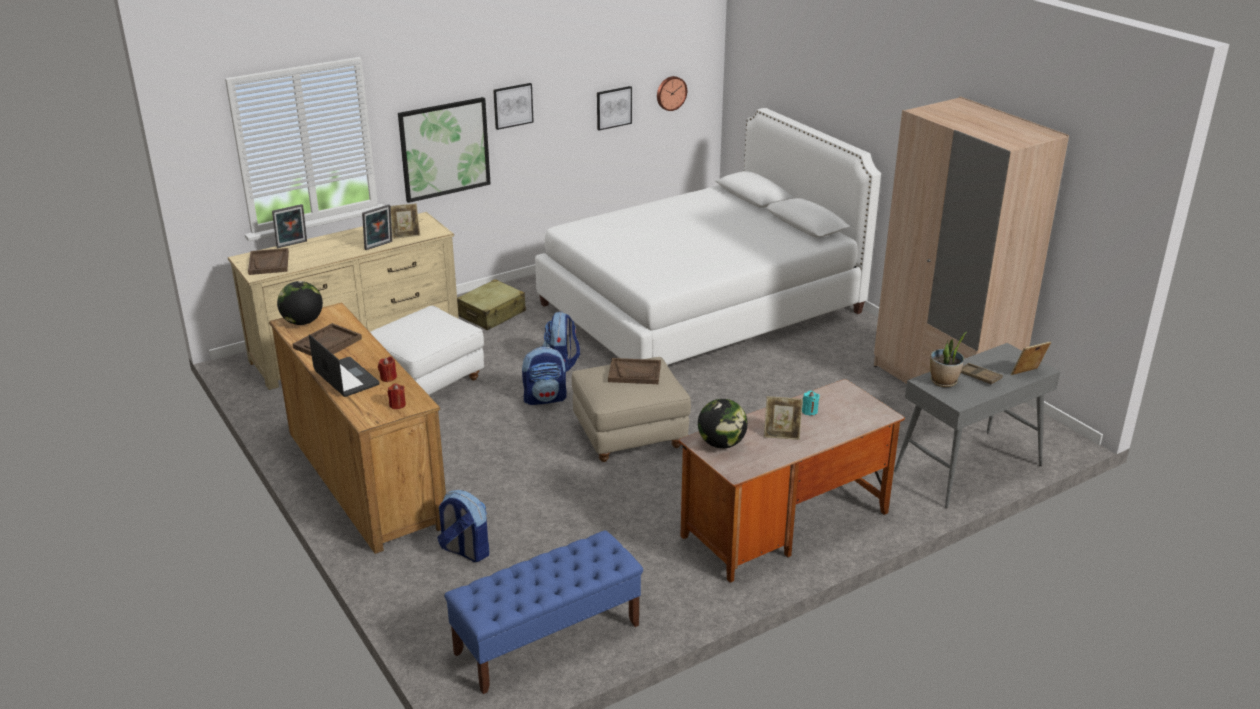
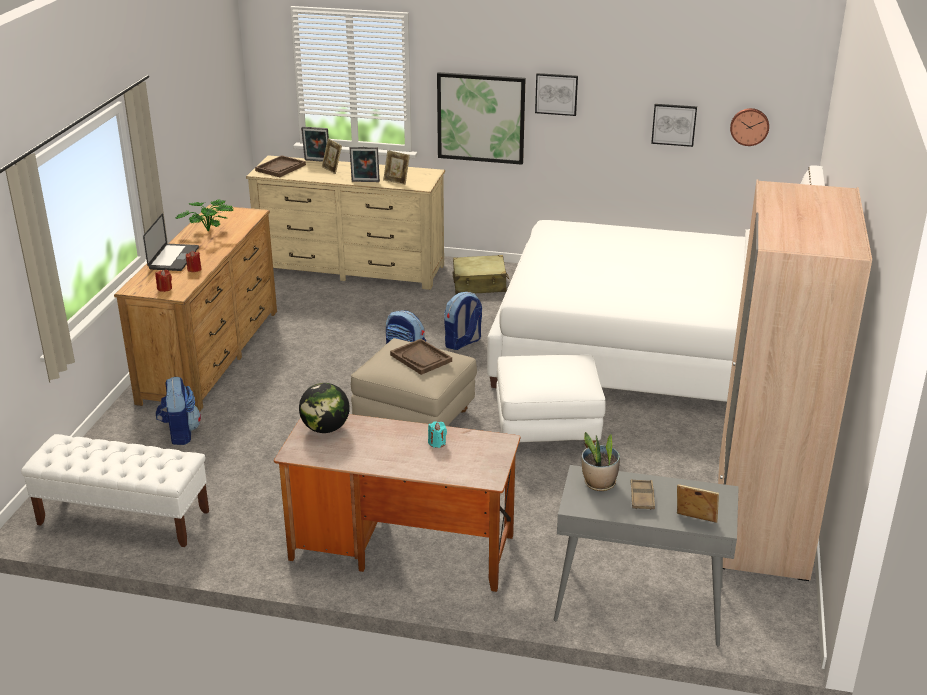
camera: 45 degrees right, 0 degrees up
(302, 322) = (222, 213): globe -> none
(327, 343) = (208, 232): brown tray -> potted plant
(427, 381) = (353, 311): white ottoman -> white ottoman (547, 429)
(547, 639) = (123, 518): blue bench -> white bench
(781, 435) = (379, 447): picture frame -> picture frame (332, 169)

